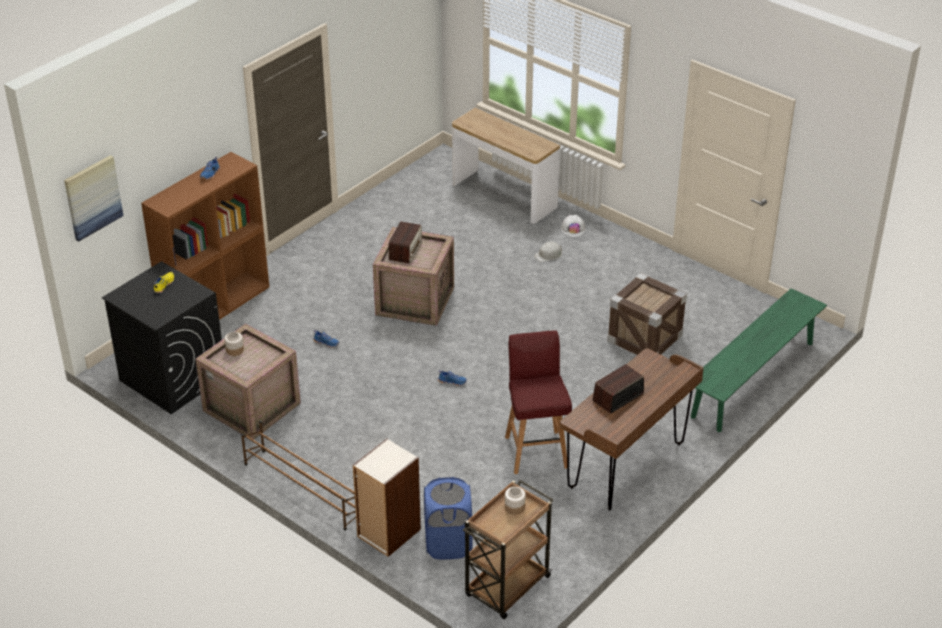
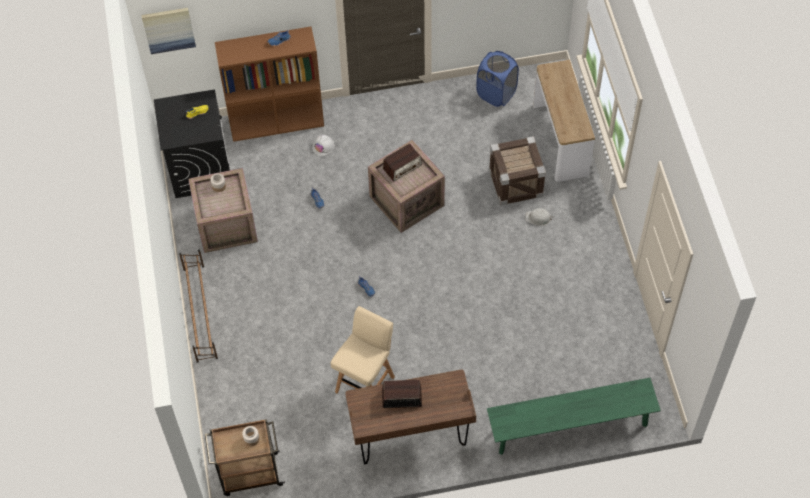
camera: 40 degrees right, 20 degrees up
(388, 533) = (219, 383): bookcase -> none
(448, 543) = (246, 416): blue laundry basket -> blue laundry basket (496, 93)
(536, 450) = (366, 383): red stool -> beige stool
(573, 229) = (580, 204): white hard hat -> white hard hat (323, 146)
(644, 338) = (530, 339): crate -> crate (515, 183)

